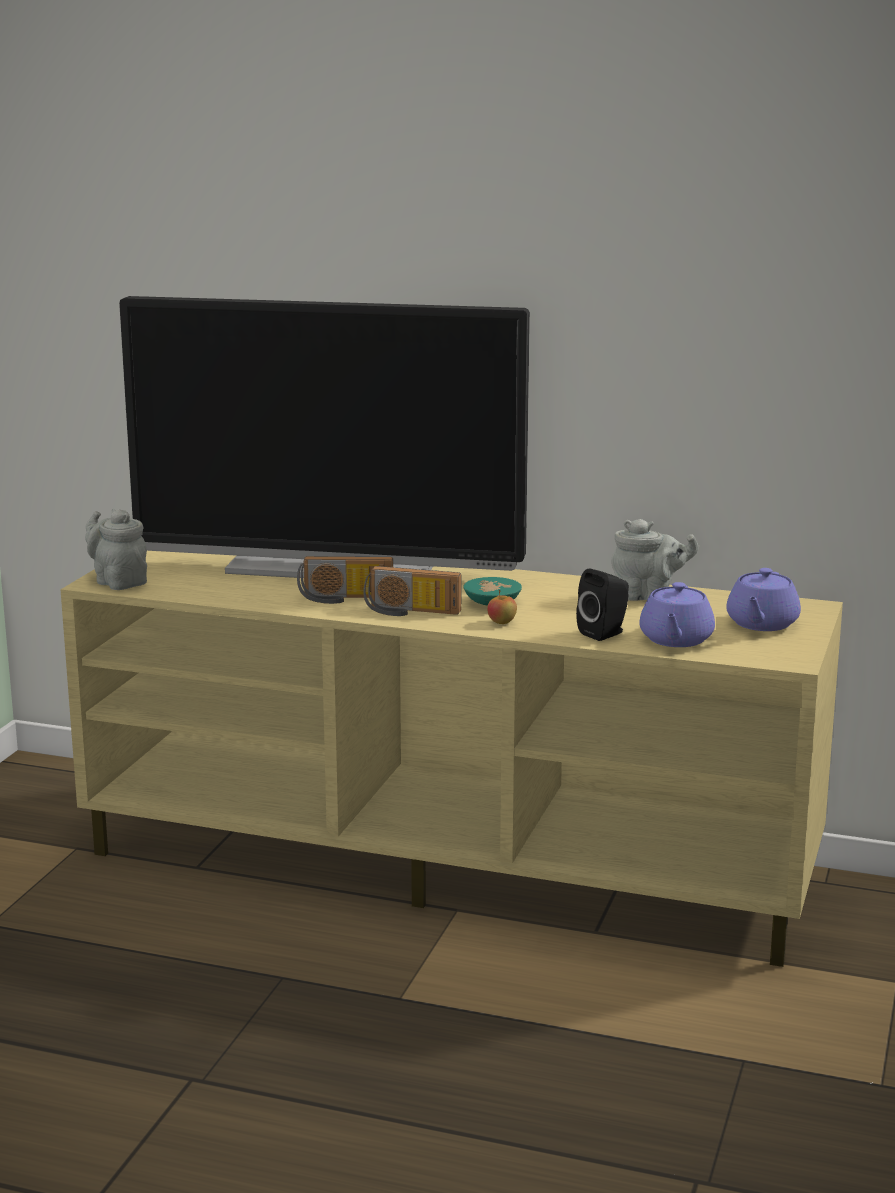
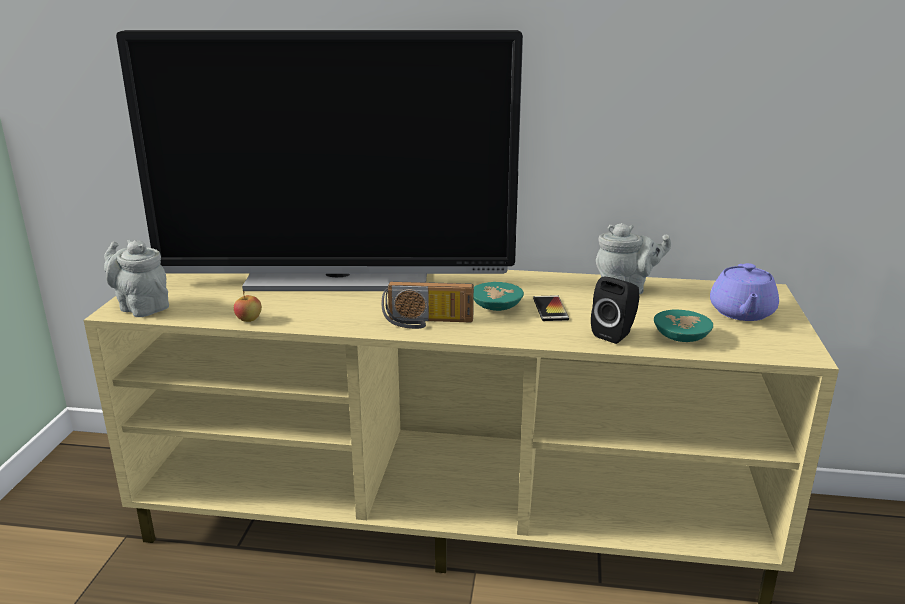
camera: 10 degrees left, 5 degrees up
(345, 599) = (361, 311): radio -> none
(501, 622) = (516, 328): apple -> apple (248, 320)
(550, 608) = (550, 309): none -> phone
(675, 640) = (683, 337): purple teapot -> turquoise bowl

